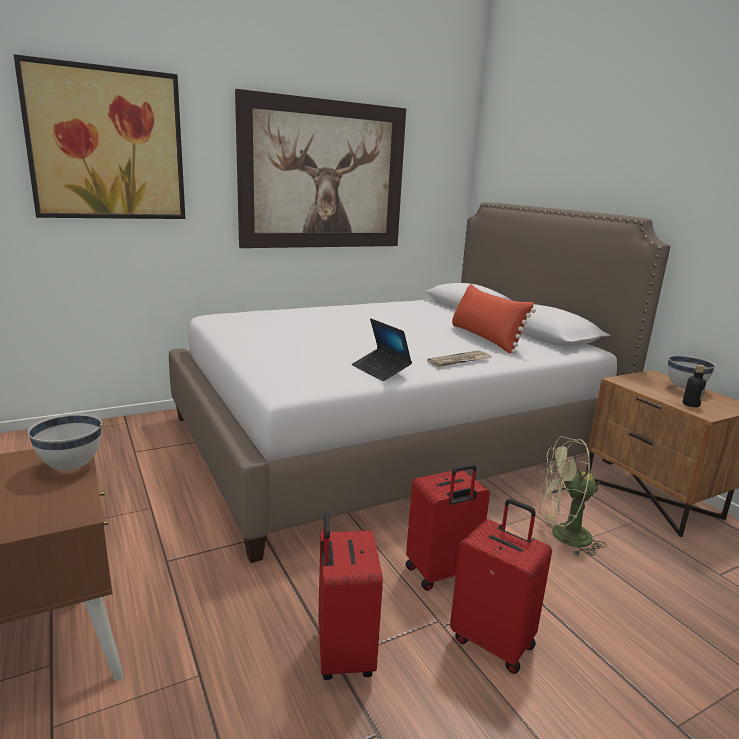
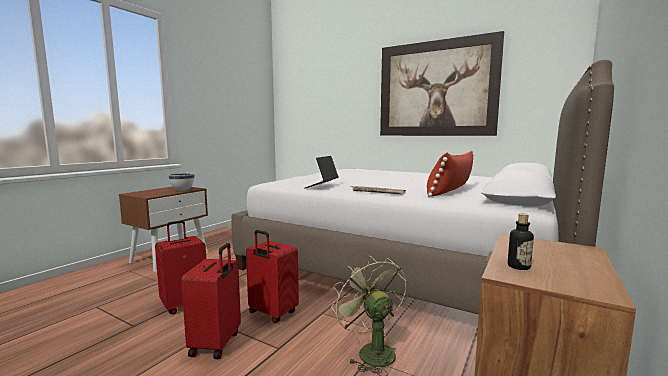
camera: 60 degrees right, 10 degrees down
(107, 144) = (326, 87): picture -> none
(685, 388) = (577, 263): white bowl -> none

